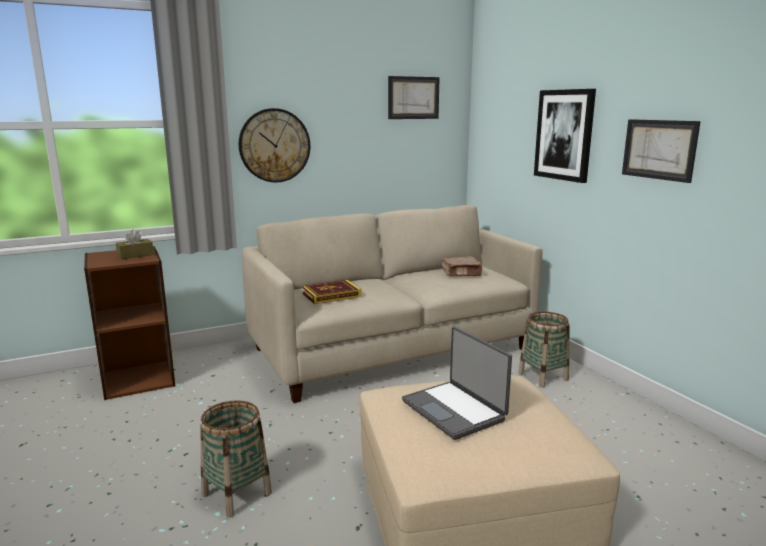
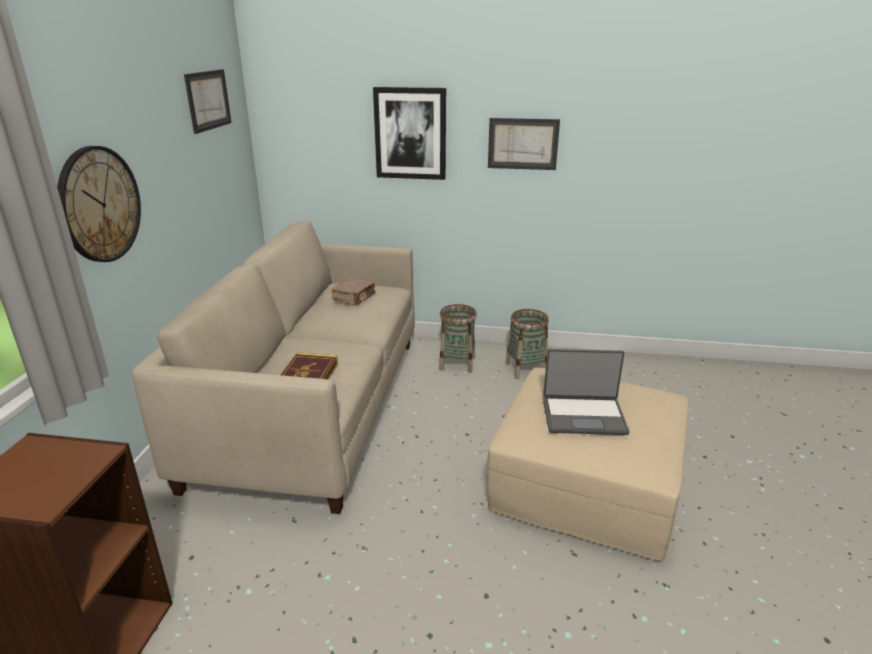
camera: 55 degrees left, 10 degrees up
(135, 255) = (56, 460): brown tissue box -> none
(236, 493) = (467, 618): basket -> basket (525, 369)

